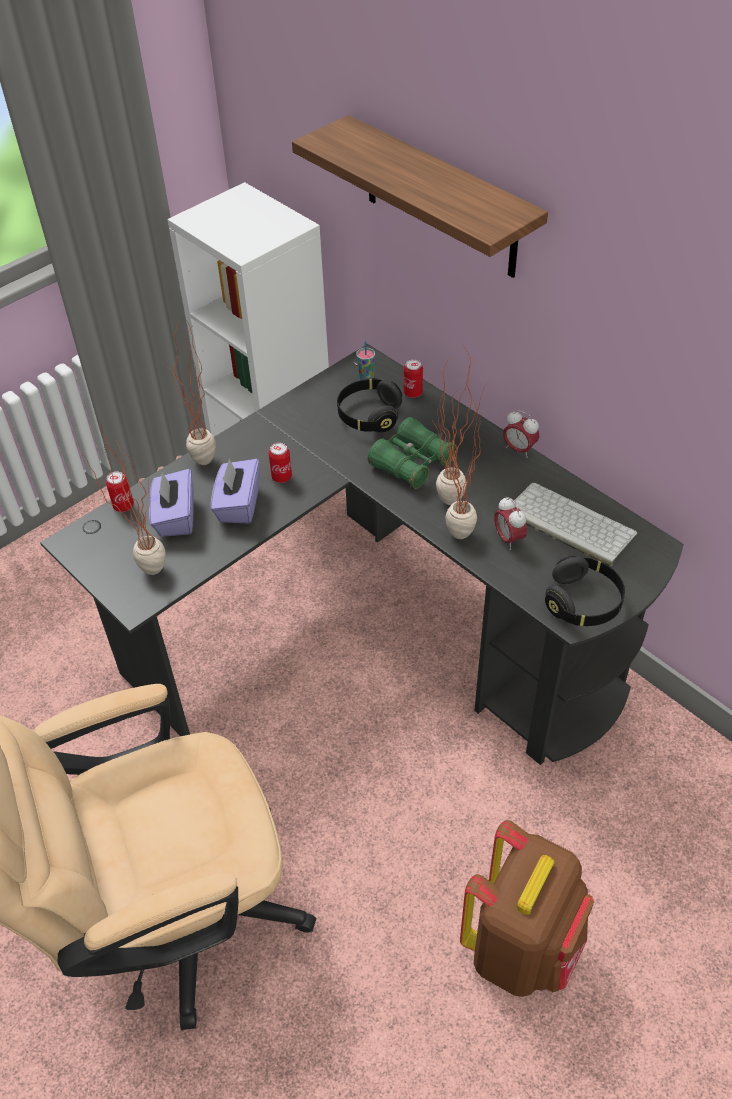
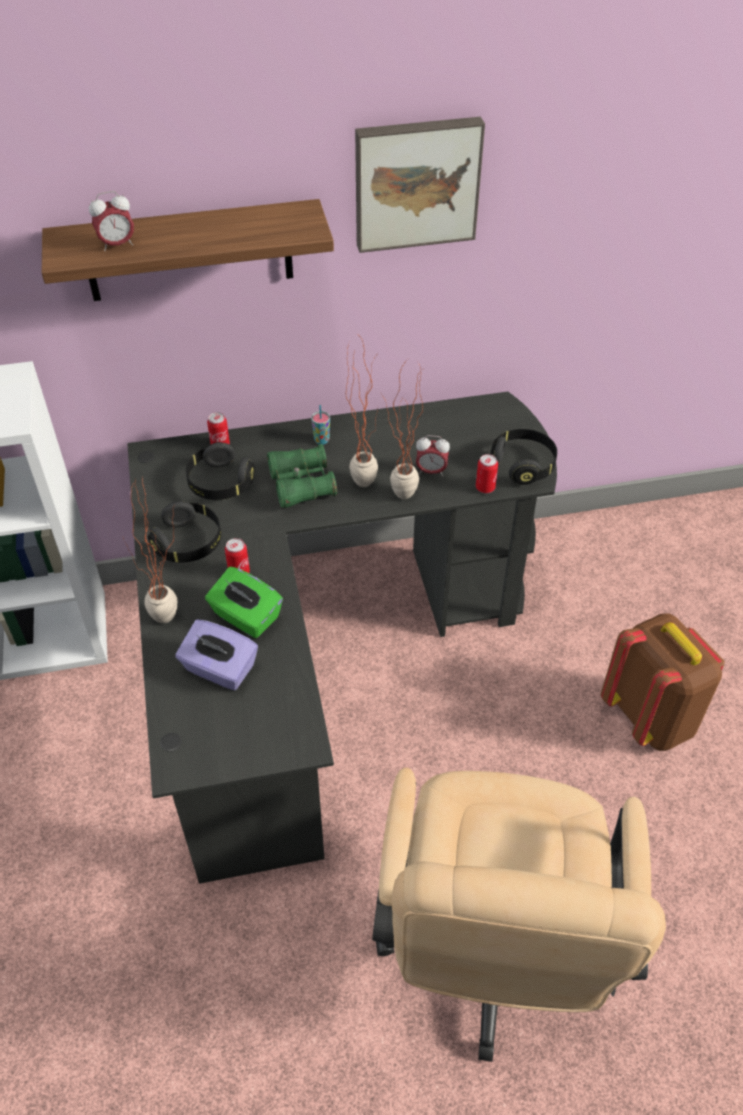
camera: 60 degrees left, 0 degrees up
(123, 506) = (166, 704): can -> can (485, 488)
(144, 567) = (263, 719): potted plant -> none
(238, 505) = (246, 617): purple tissue box -> green tissue box
(289, 433) = (188, 543): none -> black headphones
(366, 377) = (171, 463): cup -> cup (321, 440)
(519, 449) = (344, 420): alarm clock -> alarm clock (117, 245)
(567, 524) = (443, 434): keyboard -> none
(637, 248) = (416, 183): none -> picture

